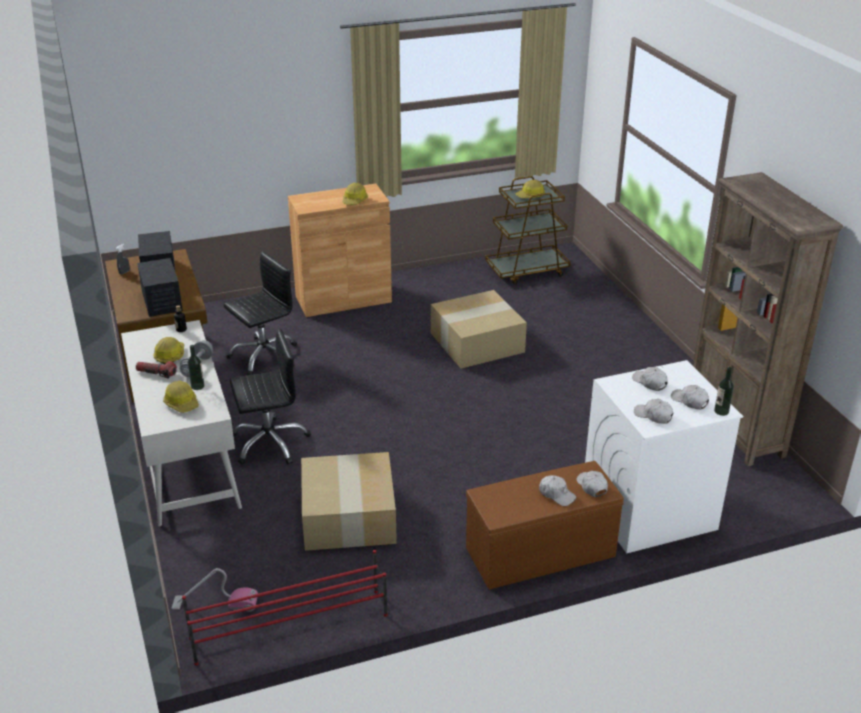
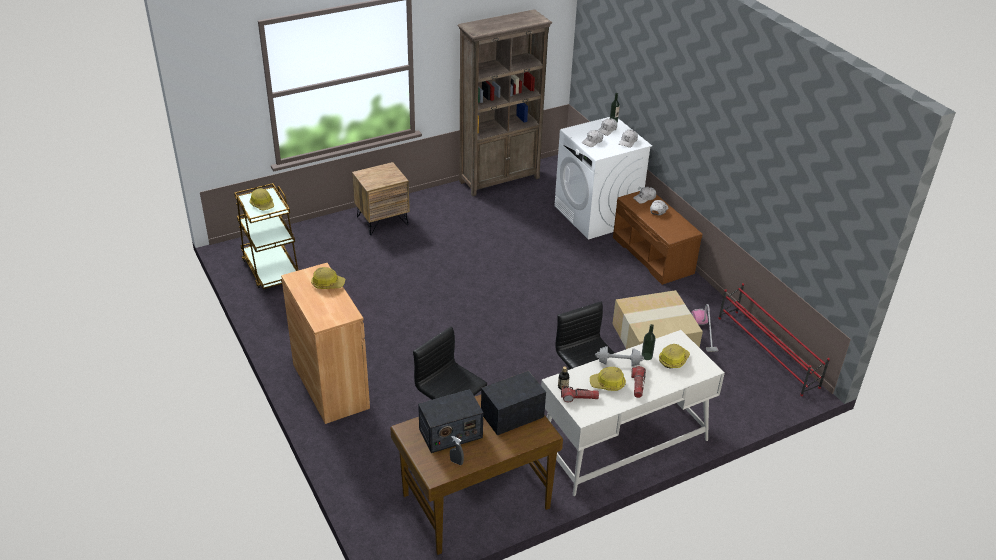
camera: 100 degrees left, 5 degrees up
(160, 337) = (579, 398): none -> flashlight
(215, 603) = (767, 390): vacuum cleaner -> vacuum cleaner (704, 332)
(477, 342) = (404, 293): cardboard box -> none
(621, 333) = (382, 220): none -> brown nightstand

